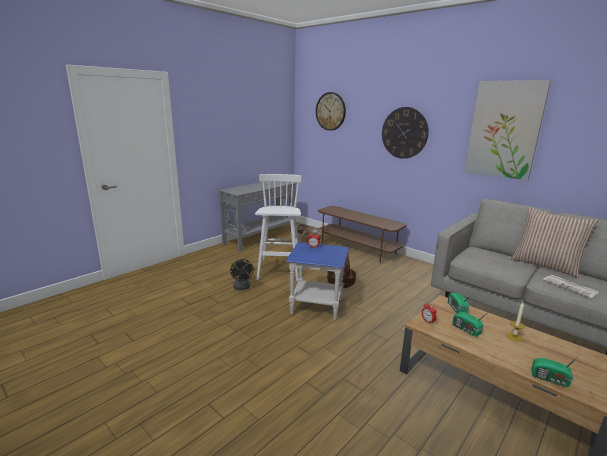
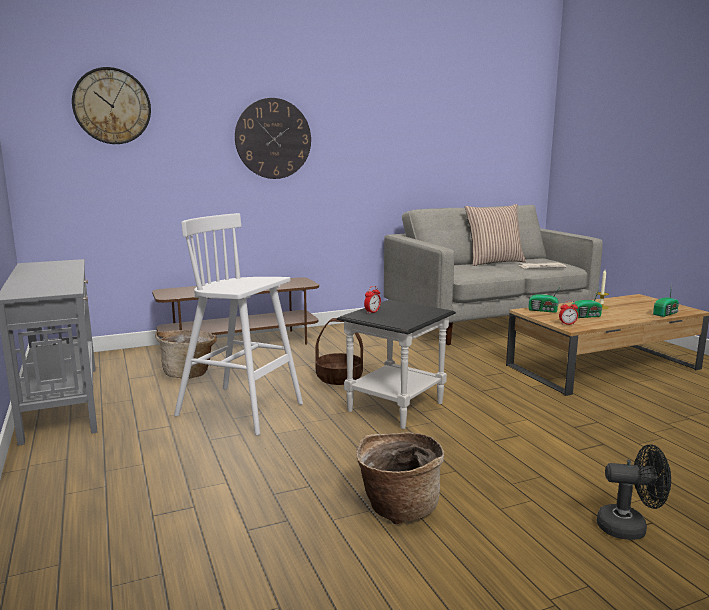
camera: 65 degrees left, 5 degrees down
(209, 327) = (397, 507): none -> basket
(242, 288) = (274, 454): black fan -> black fan (629, 527)
(316, 306) = (395, 407): blue side table -> black side table
(504, 130) = (399, 126): picture -> none

